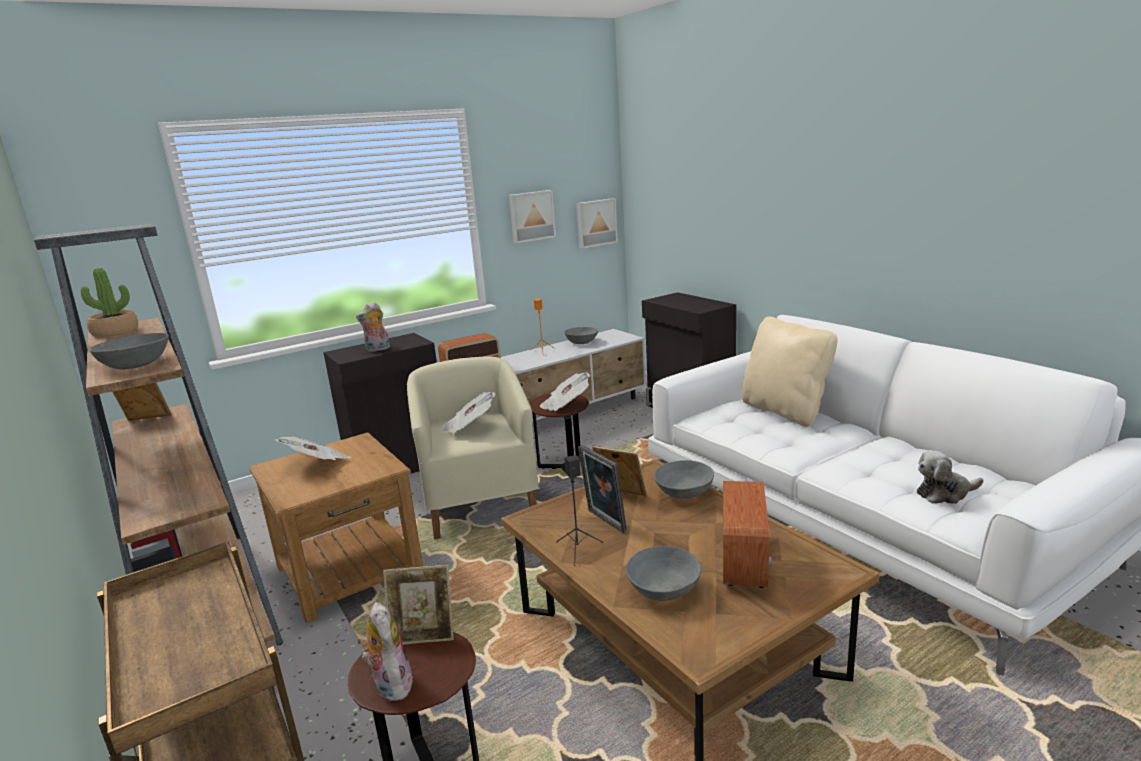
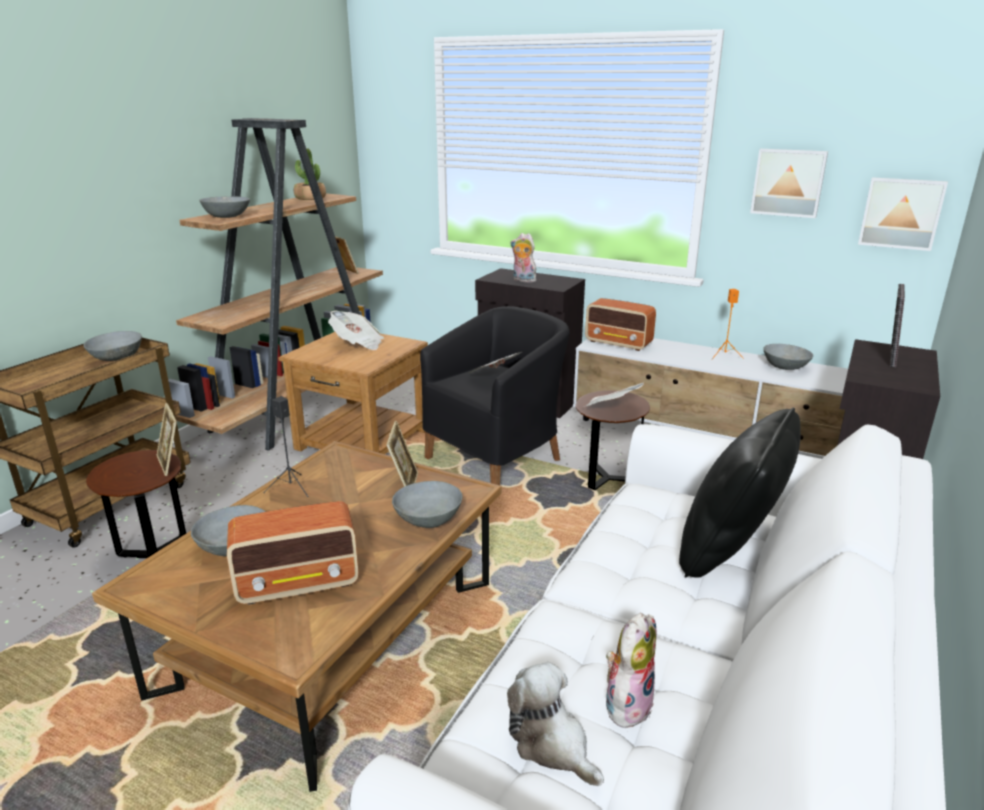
camera: 60 degrees right, 5 degrees up
(179, 598) = (117, 357): none -> grey bowl
(390, 684) = (115, 469): plush toy -> plush toy (626, 703)
(480, 504) = (497, 458): beige armchair -> black armchair
(604, 521) = (347, 489): picture frame -> picture frame (889, 358)
(785, 411) = (730, 551): beige pillow -> black pillow

